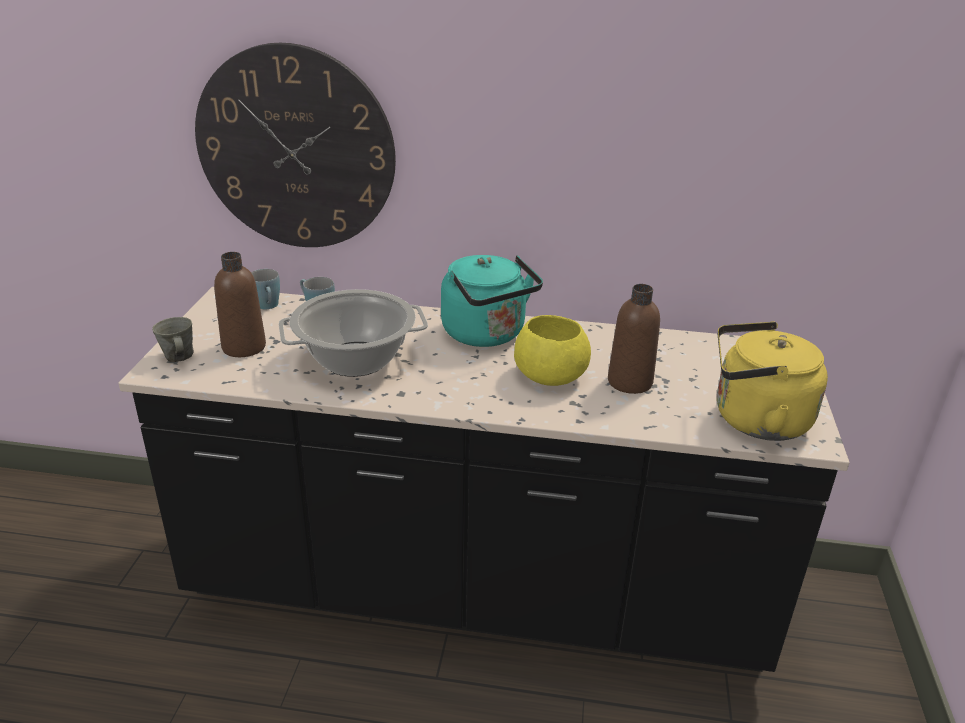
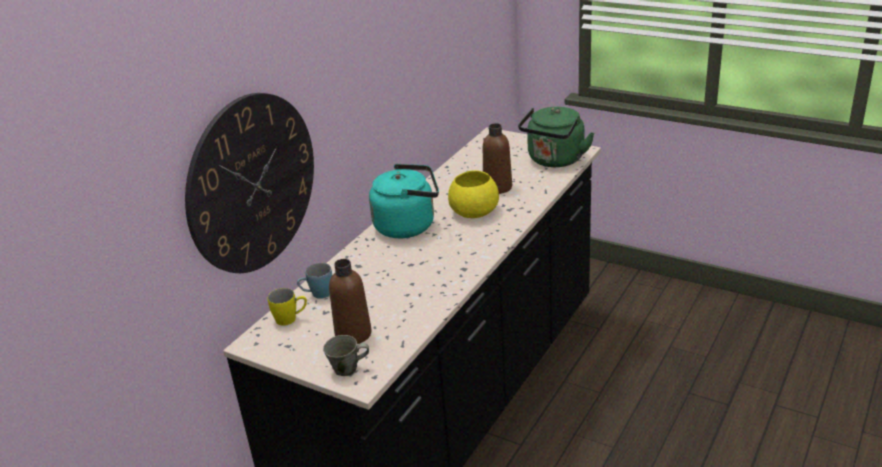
camera: 65 degrees left, 0 degrees up
(268, 306) = (291, 319): blue mug -> yellow mug
(356, 359) = (407, 282): cooking pot -> none
(754, 420) = (554, 160): yellow kettle -> green kettle

